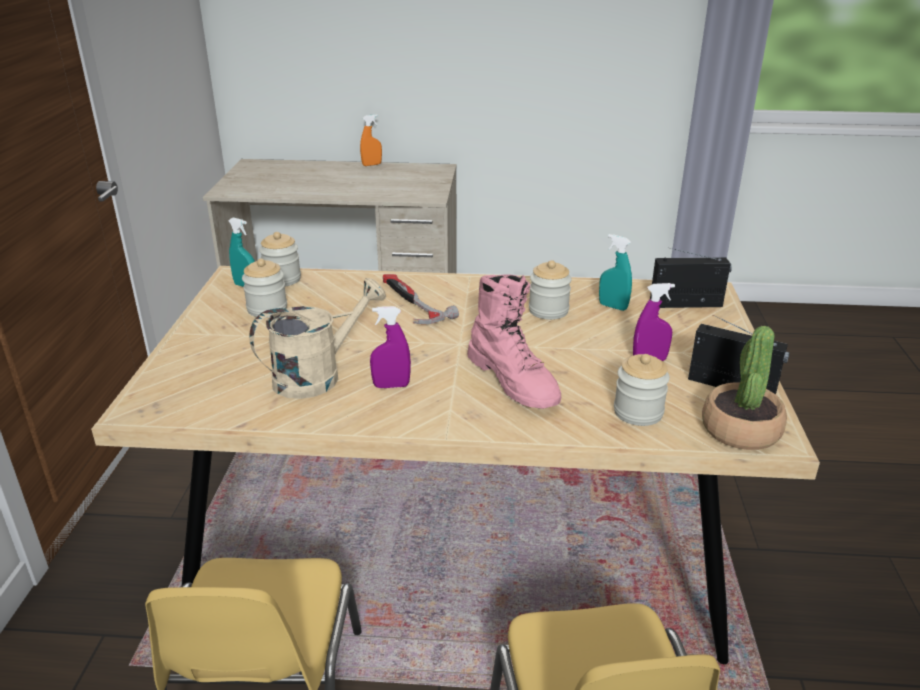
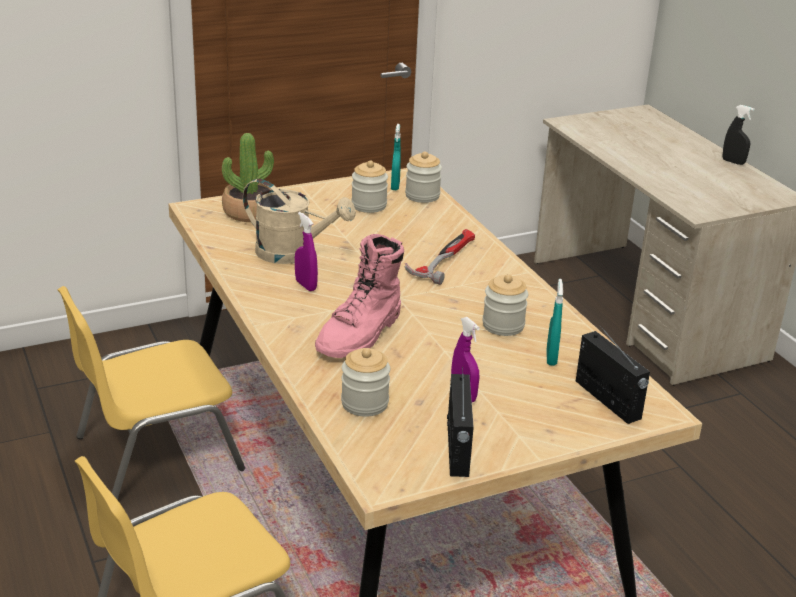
camera: 60 degrees right, 0 degrees up
(372, 165) = (733, 162): orange spray bottle -> black spray bottle
(740, 430) = (382, 462): potted plant -> potted plant (250, 212)

